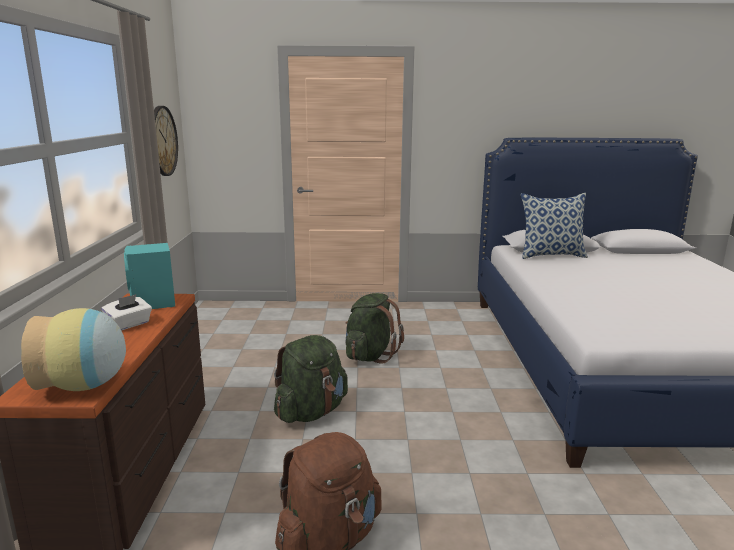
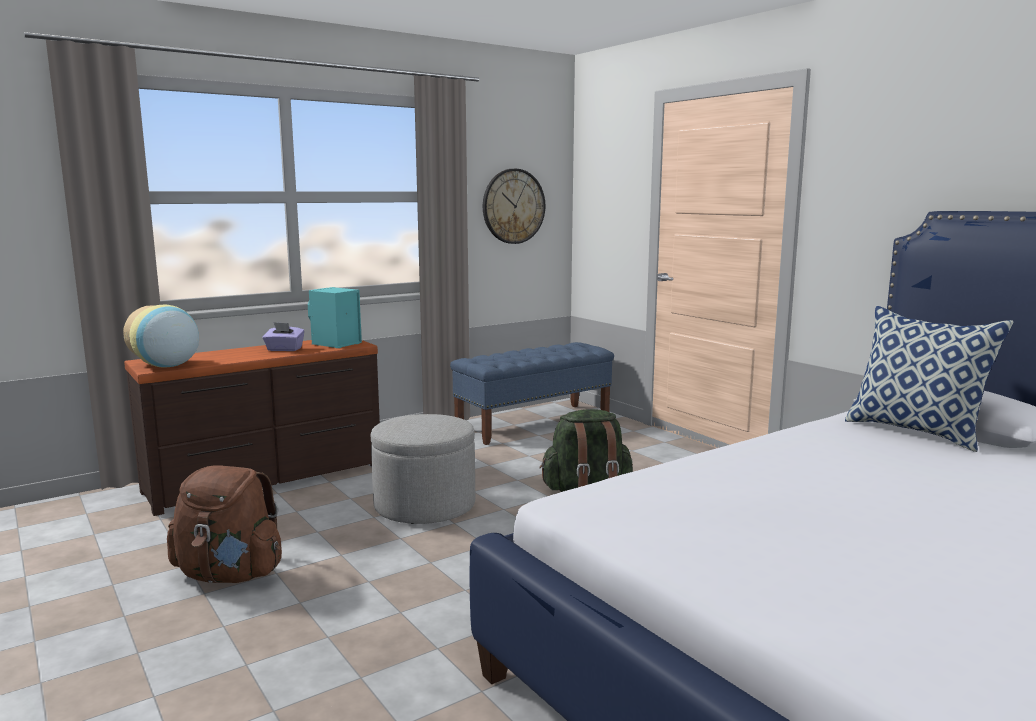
camera: 55 degrees right, 5 degrees down
(129, 324) = (284, 349): white tissue box -> purple tissue box
(225, 327) = (534, 423): none -> blue bench
(311, 412) = (425, 505): green backpack -> grey ottoman

